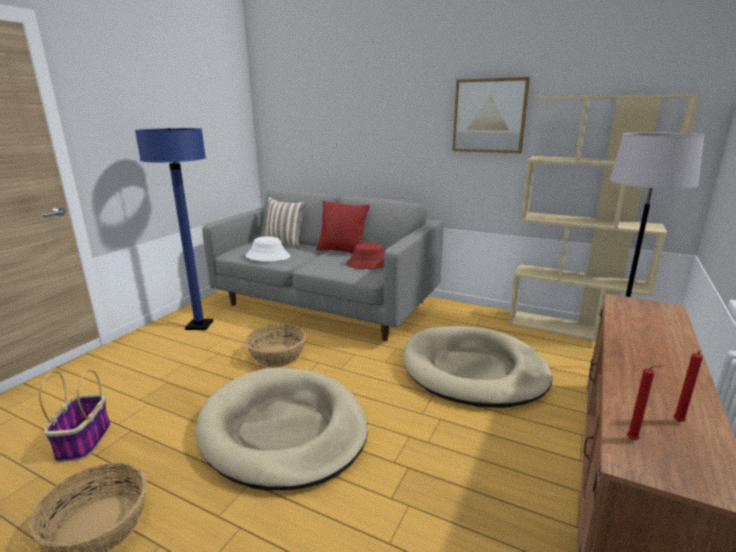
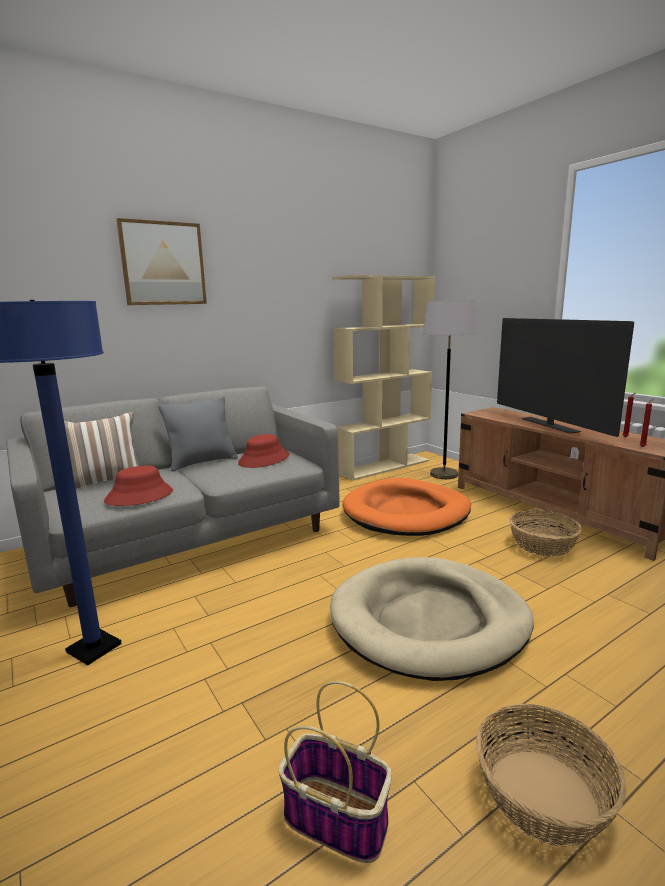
camera: 60 degrees left, 5 degrees down
(268, 256) = (139, 496): white hat -> red hat
(277, 355) = (274, 597): basket -> basket (542, 545)
(342, 251) = (202, 462): red pillow -> grey pillow
(473, 370) = (406, 512): beige dog bed -> orange dog bed
(489, 116) = (294, 293): picture -> picture (163, 264)
(642, 352) = (549, 425): none -> television

